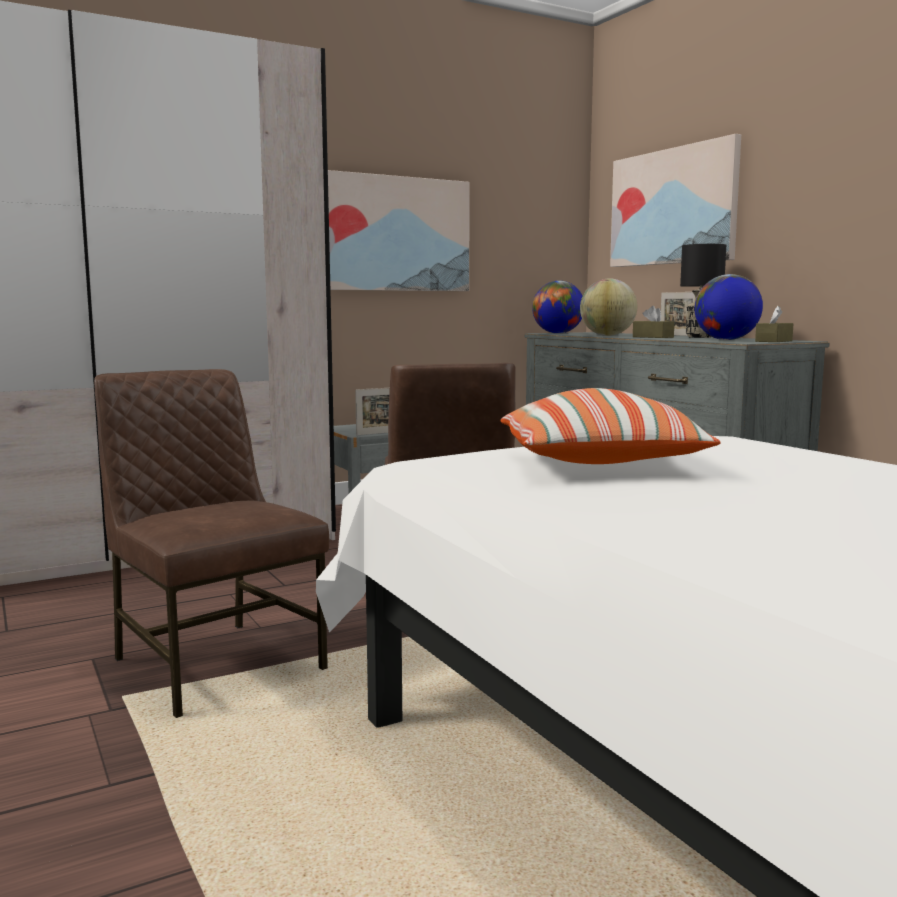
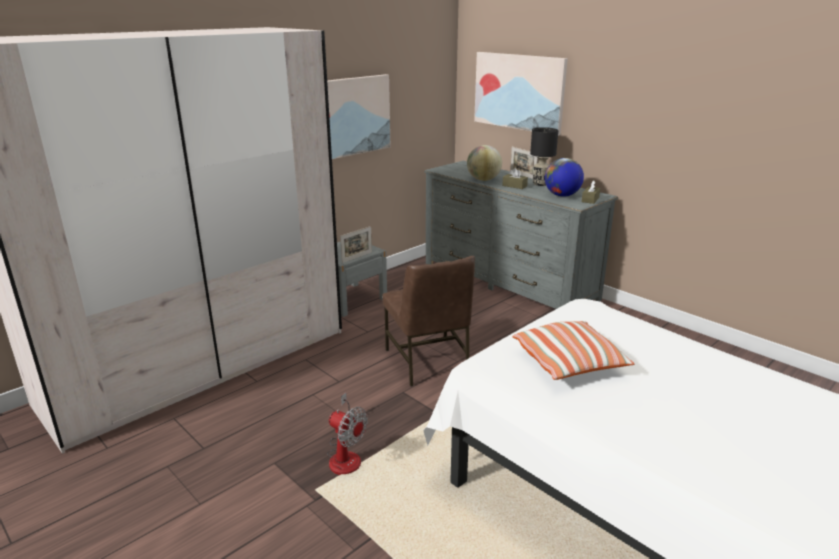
camera: 15 degrees left, 15 degrees up
(214, 664) = (345, 455): brown chair -> fan
(557, 333) = (446, 171): globe -> none

